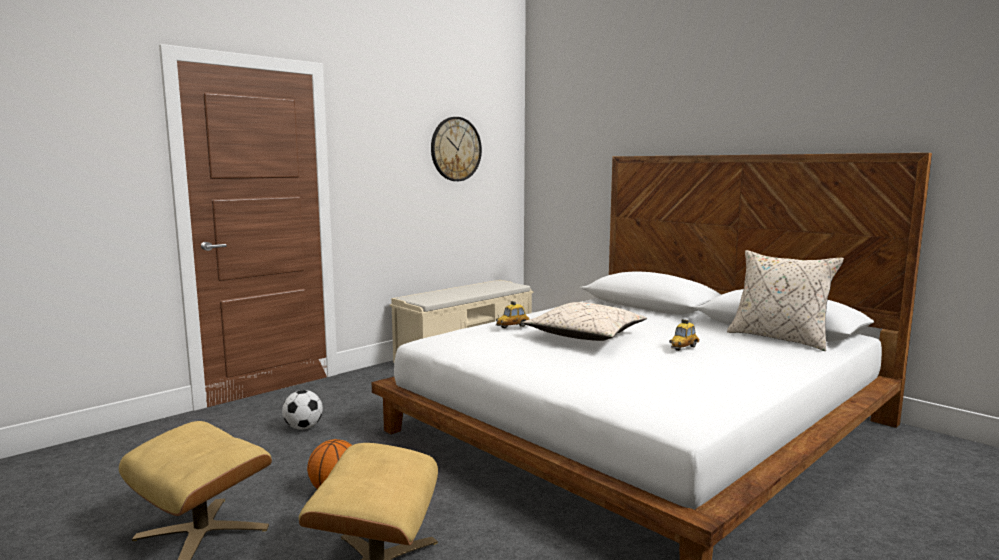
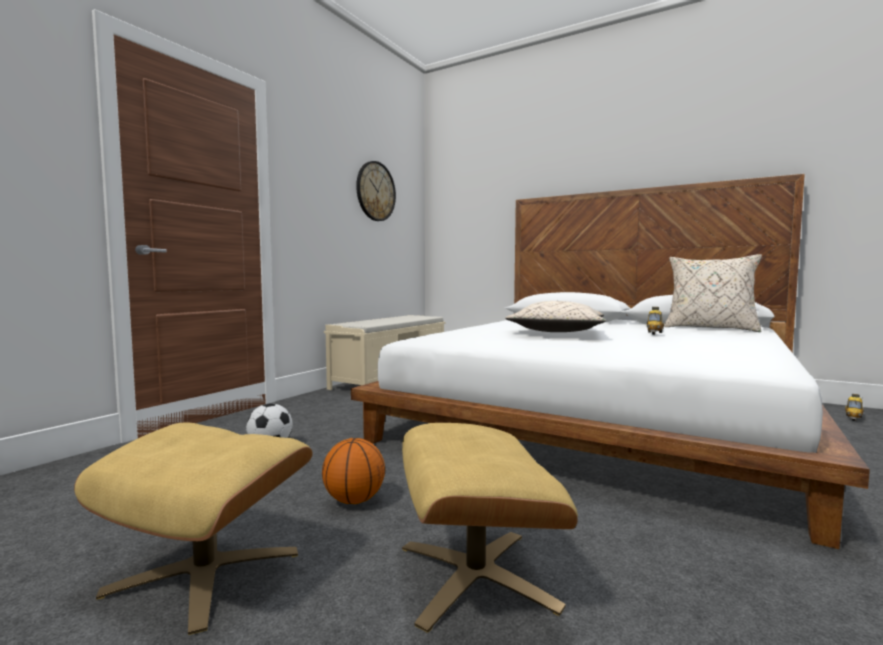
camera: 15 degrees left, 5 degrees down
(512, 326) = (481, 329): toy car -> toy car (853, 418)

